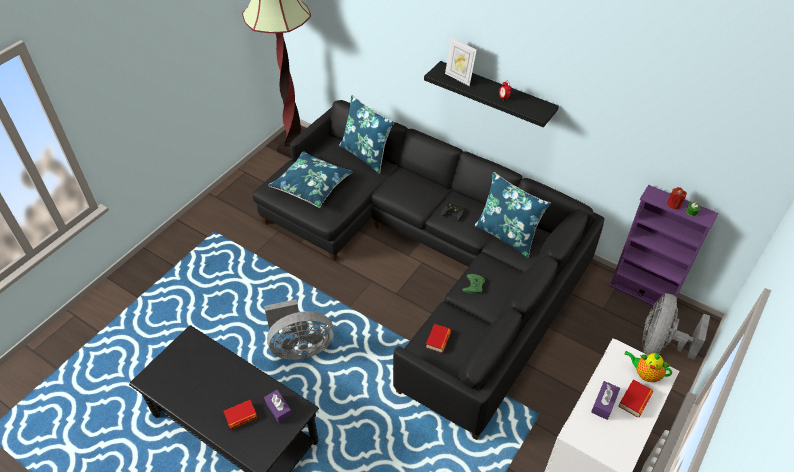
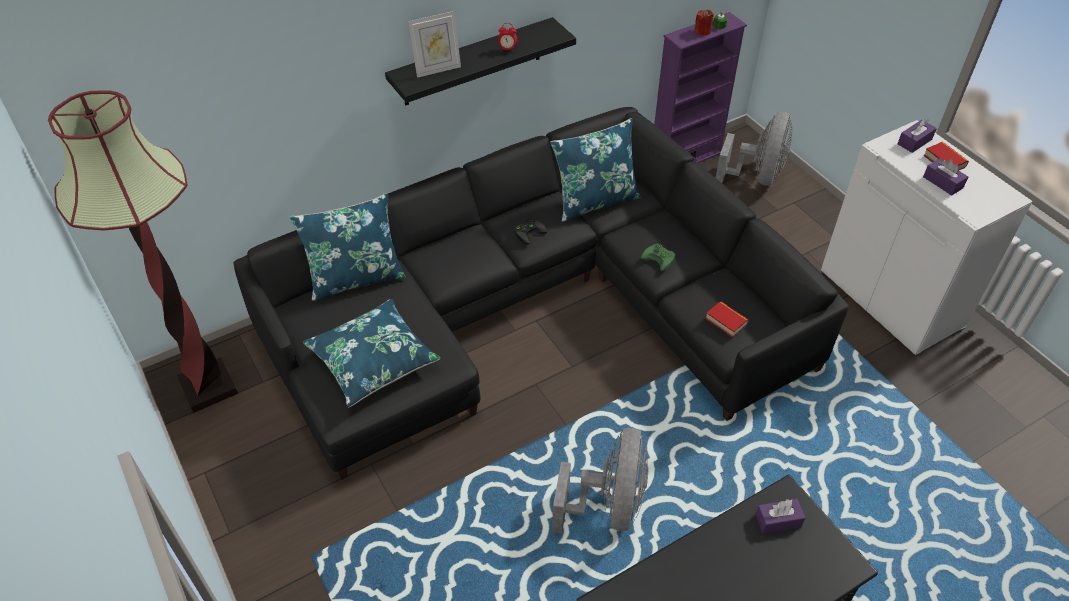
camera: 65 degrees left, 0 degrees up
(241, 416) = (775, 570): book -> none
(645, 374) = (914, 142): teapot -> purple tissue box
(660, 344) = (757, 176): grey fan -> grey fan turned 120 degrees counterclockwise

